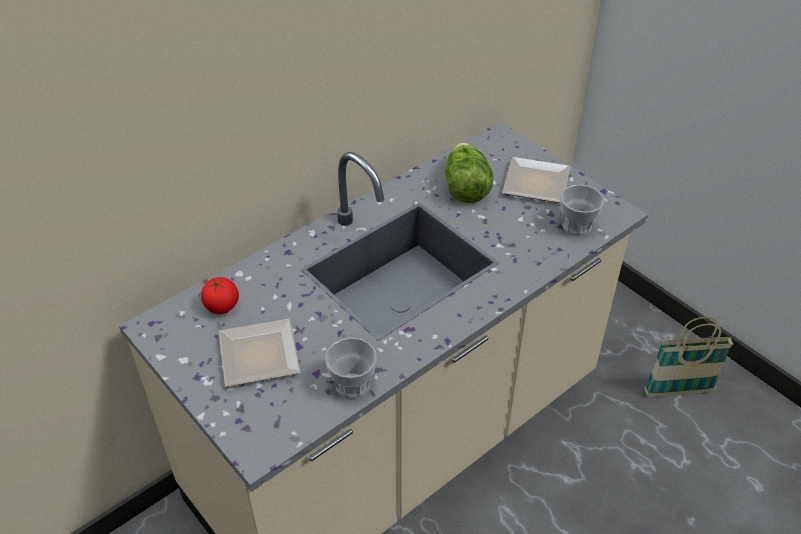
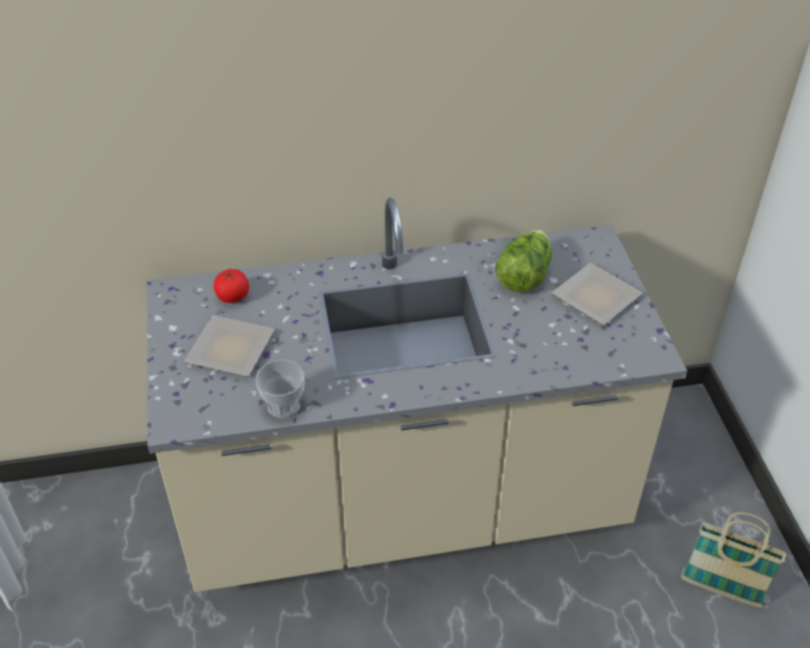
camera: 30 degrees right, 0 degrees up
(576, 226) = (601, 353): cup -> none

